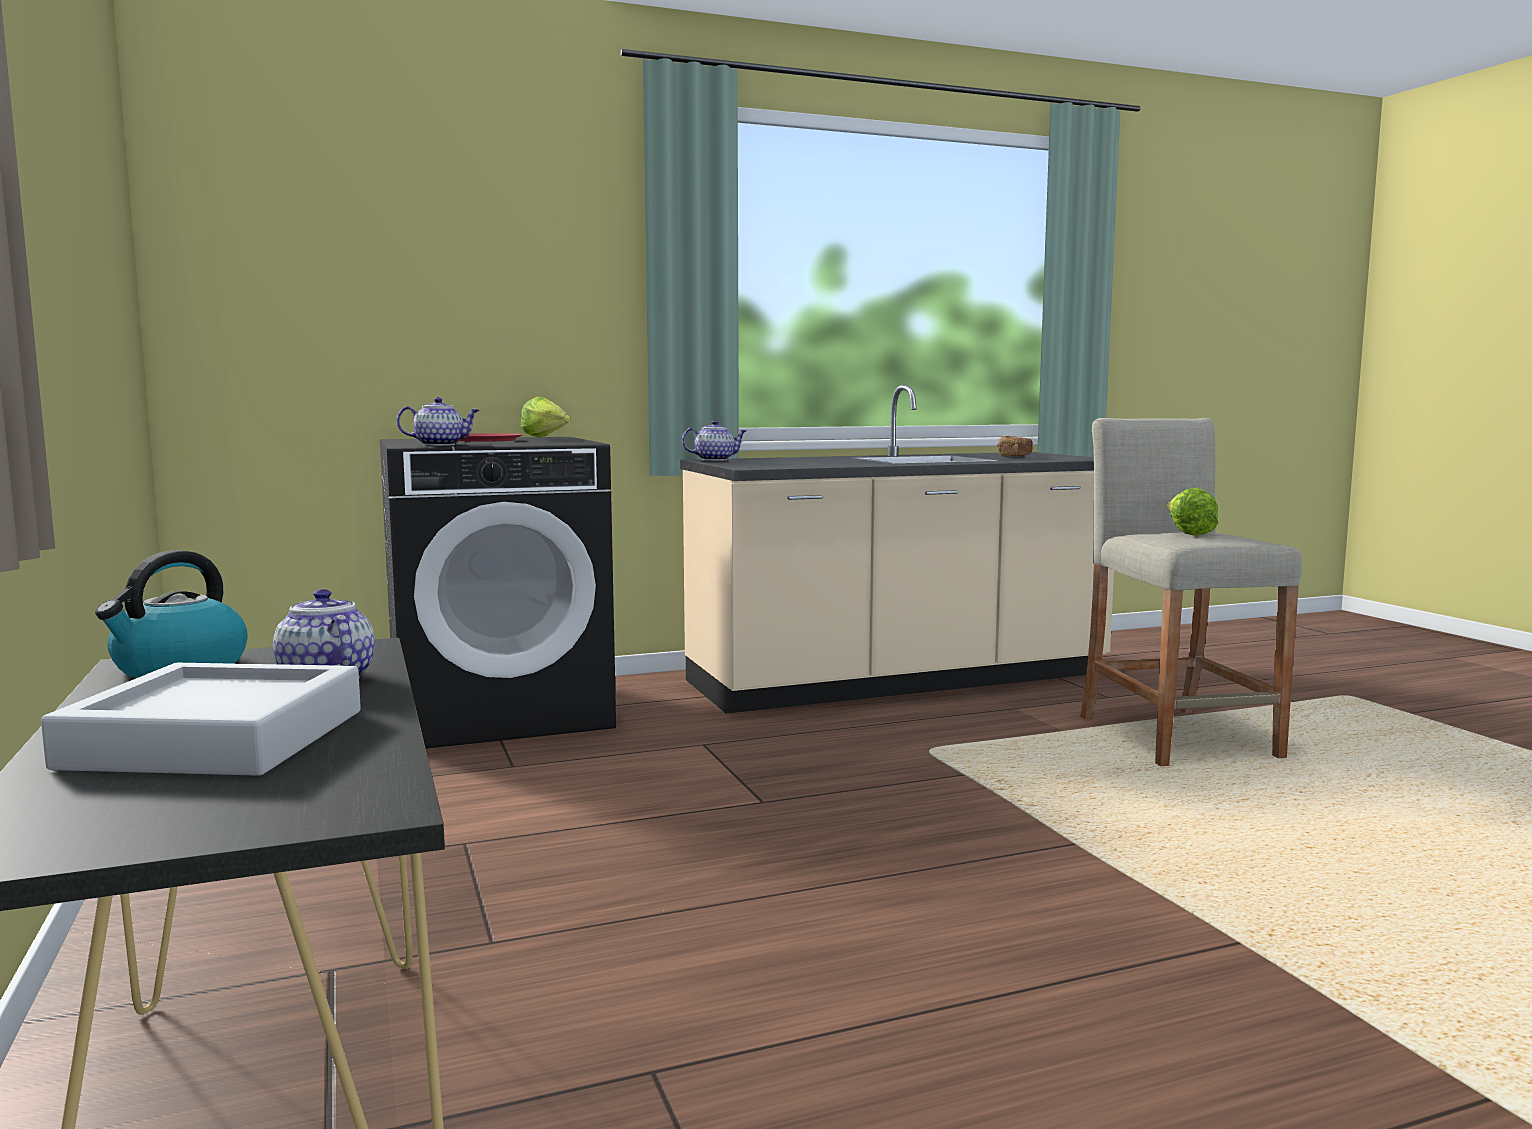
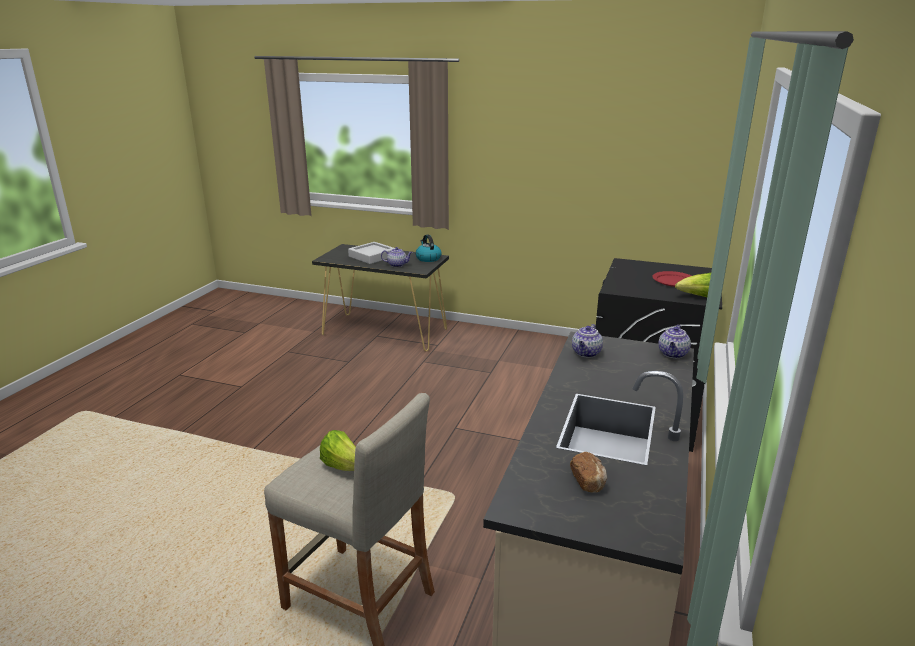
camera: 130 degrees right, 15 degrees up
(441, 445) = (625, 266): teapot -> teapot (586, 353)

